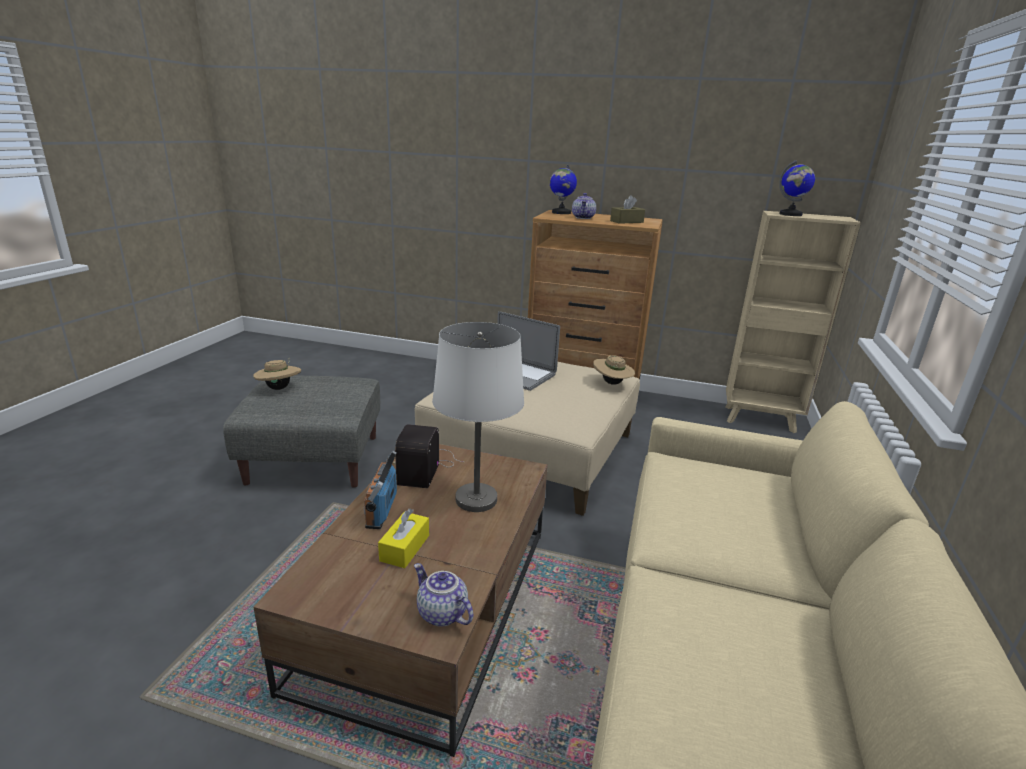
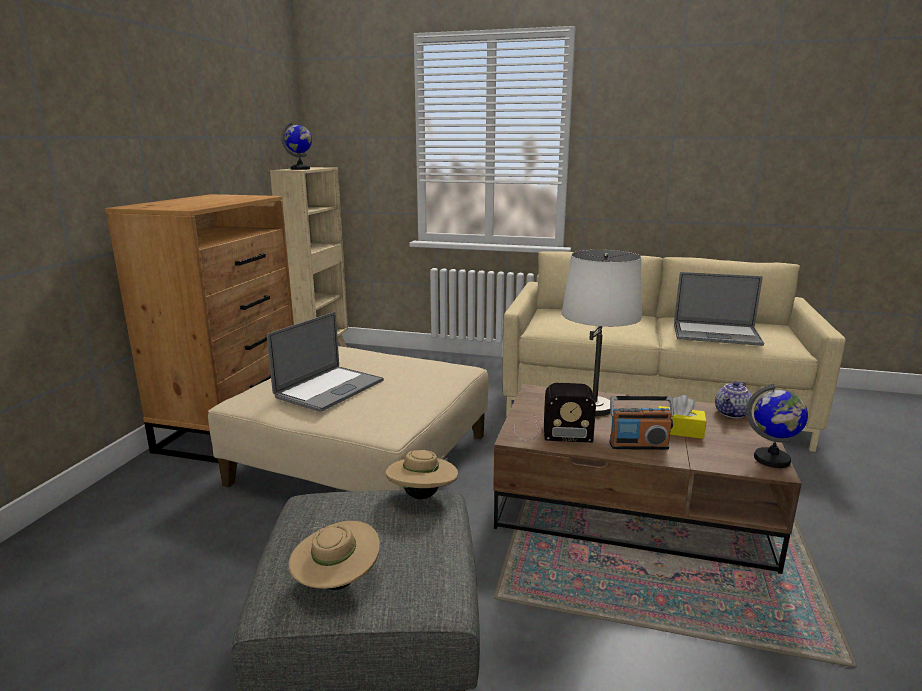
camera: 90 degrees left, 5 degrees down
(561, 212) = (145, 205): globe -> globe (772, 460)
(583, 218) = (198, 203): teapot -> none
(612, 383) = (360, 350): beige hat -> beige hat (422, 496)
(626, 222) = (234, 198): brown tissue box -> none
(696, 639) = (716, 334): none -> laptop

